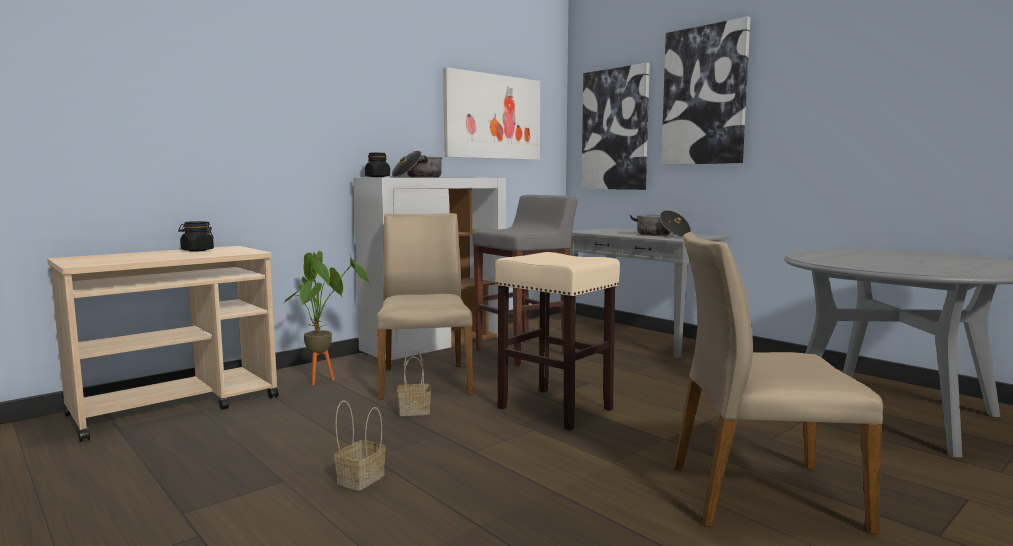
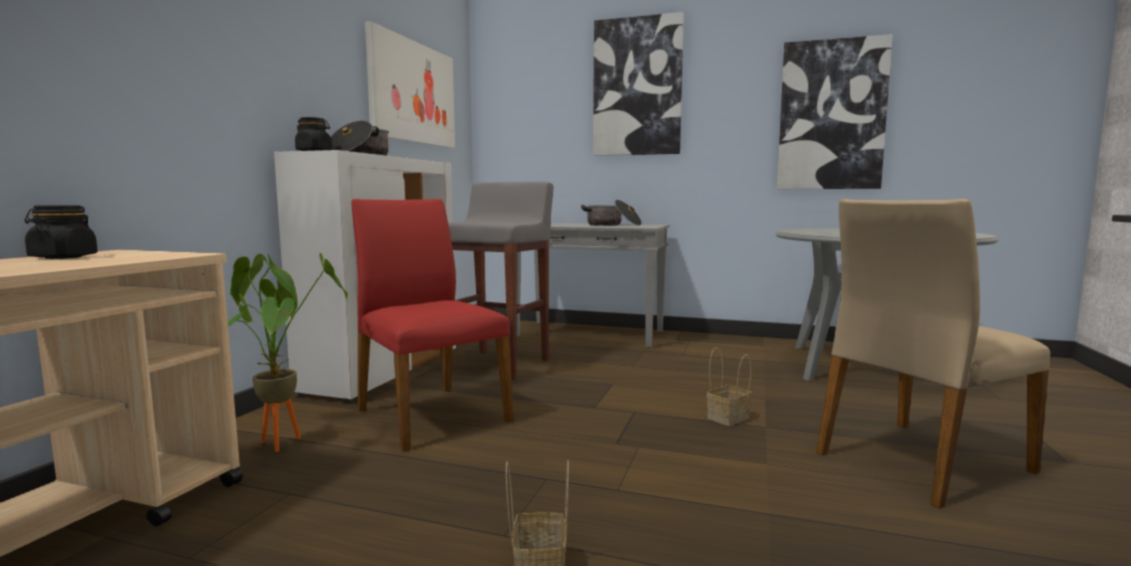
camera: 30 degrees left, 0 degrees up
(415, 410) = (473, 455): basket -> basket (728, 417)
(425, 380) = (430, 414): beige chair -> red chair
(556, 409) = (624, 418): beige stool -> none
(615, 129) = (534, 119): picture -> picture (831, 115)

